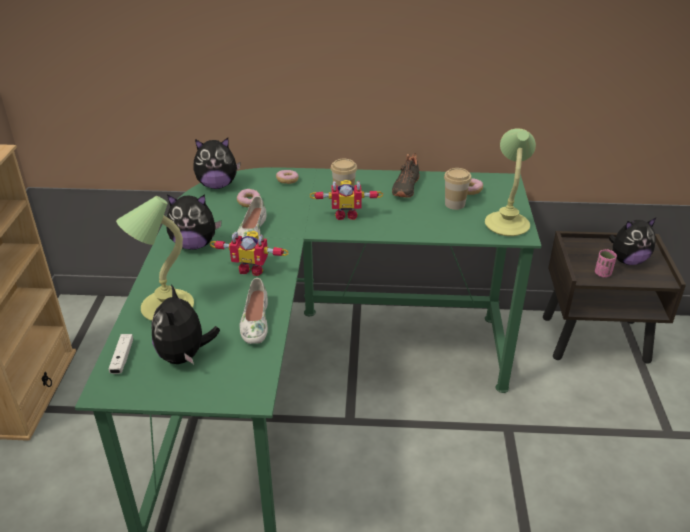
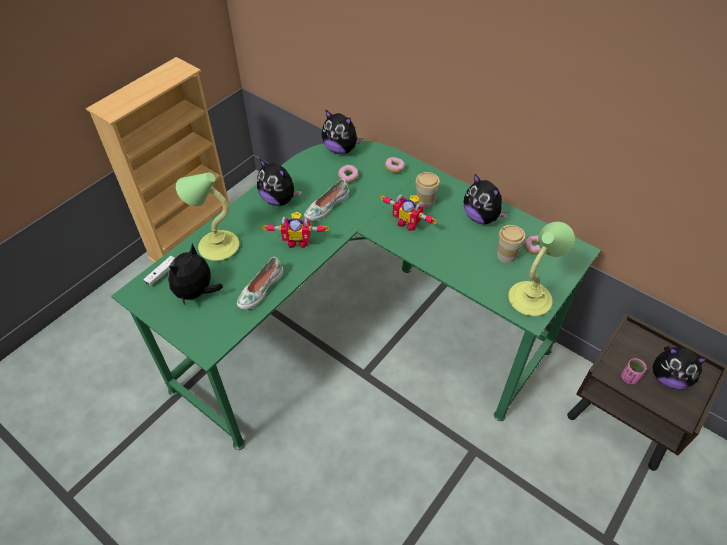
camera: 35 degrees right, 15 degrees up
(252, 268) = (298, 241): toy robot -> toy robot turned 45 degrees counterclockwise
(405, 187) = (481, 217): black shoe -> plush toy

